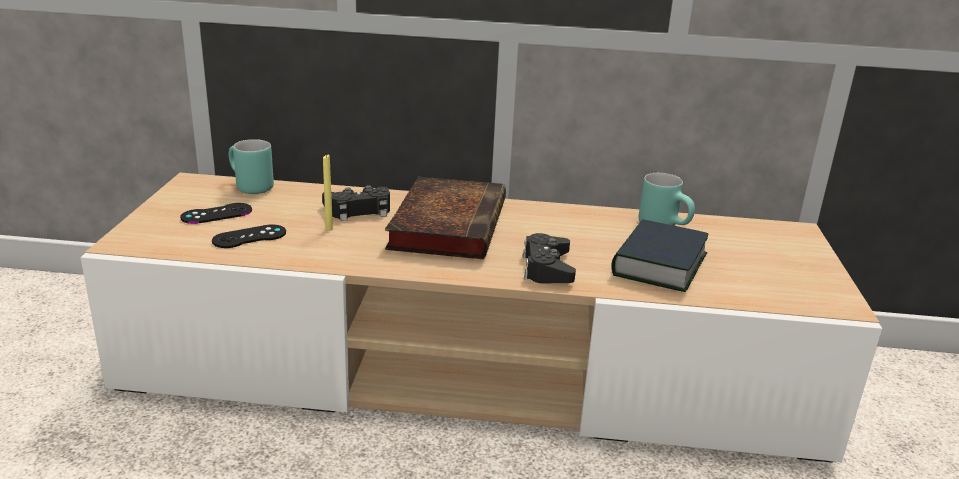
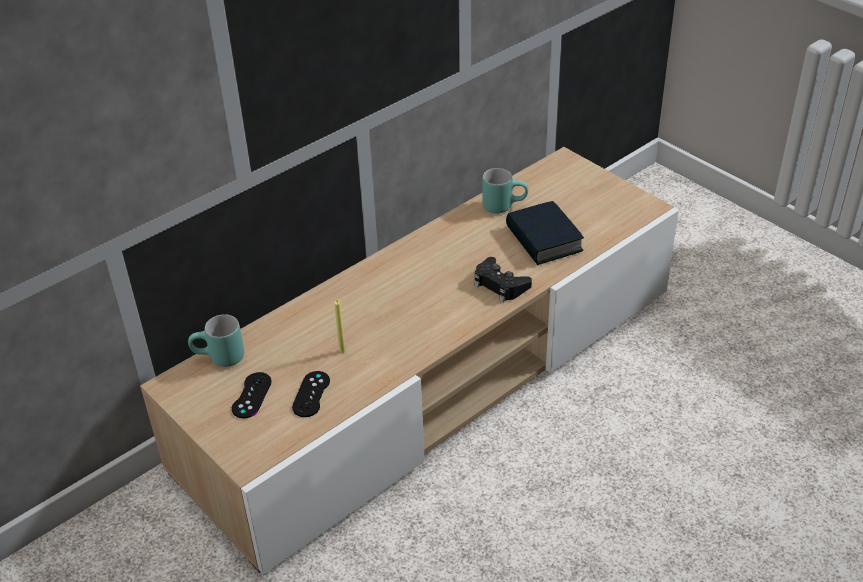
camera: 45 degrees left, 15 degrees up
(359, 210) = (328, 322): black game controller -> none
(448, 224) = (397, 292): book -> none

